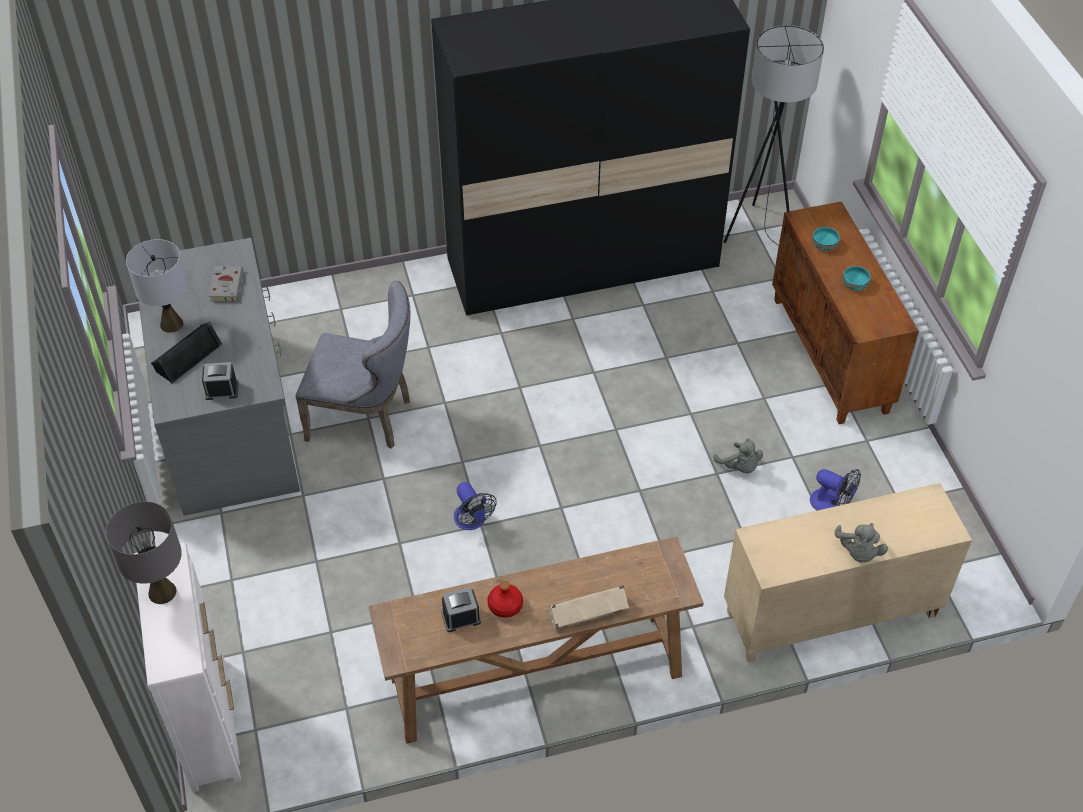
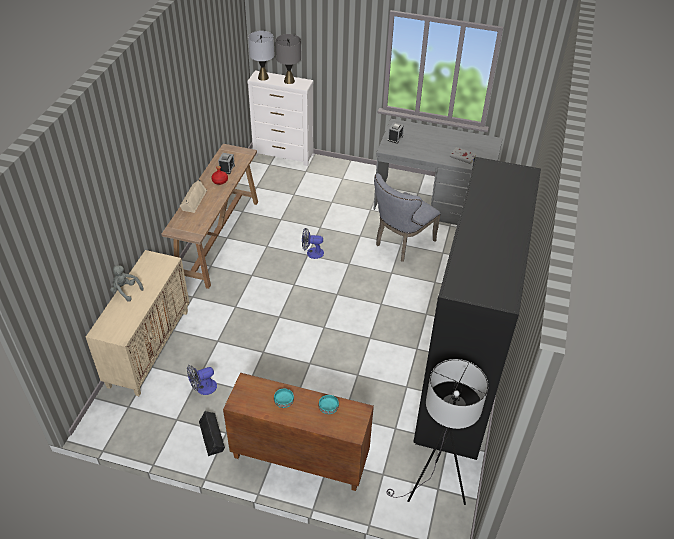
camera: 120 degrees right, 5 degrees down
(171, 324) = (448, 136): grey table lamp -> grey table lamp (263, 77)
(187, 356) = (423, 135): black speaker -> black speaker (212, 435)
(739, 467) = (258, 363): grey plush toy -> none

